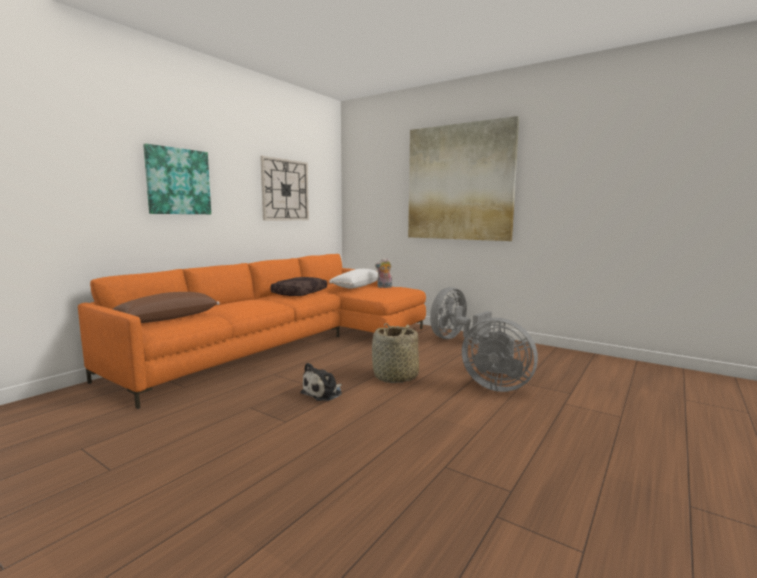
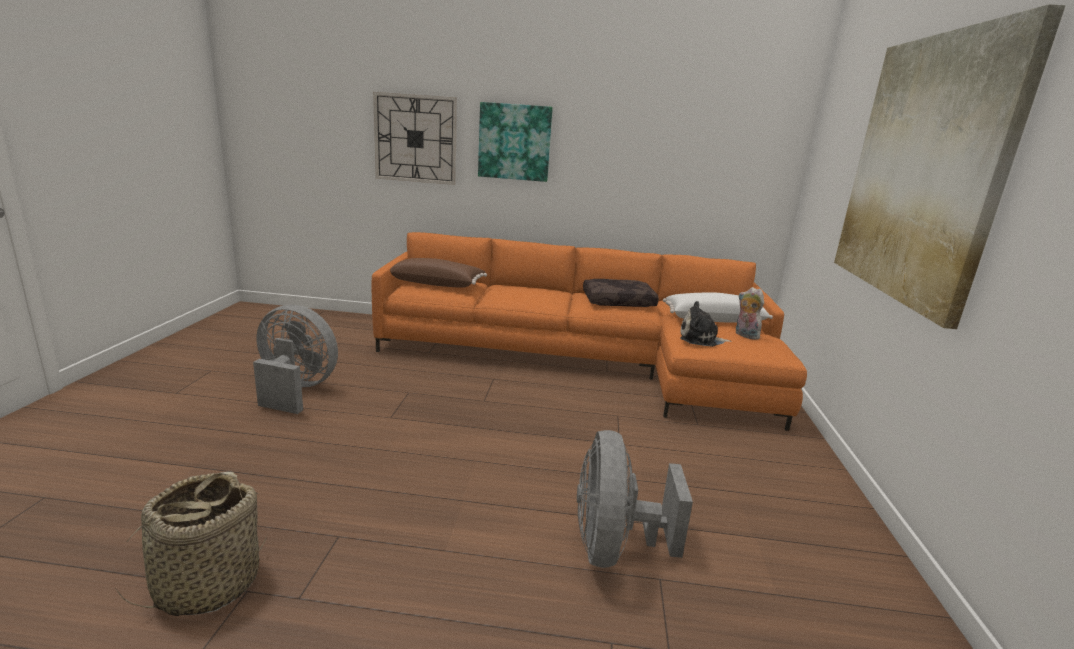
camera: 60 degrees right, 10 degrees up
(285, 190) = (674, 155): wall clock -> wall clock (415, 139)
(323, 393) = (469, 418): plush toy -> plush toy (701, 339)
(395, 377) = (559, 451): basket -> basket (207, 584)
(455, 339) = (786, 471): grey fan -> grey fan (295, 390)

